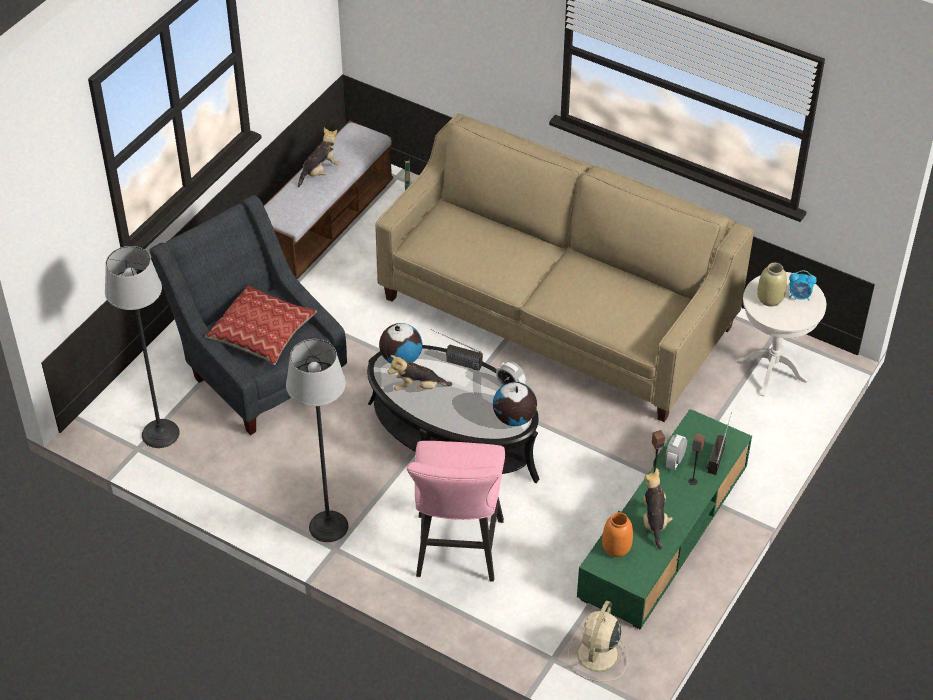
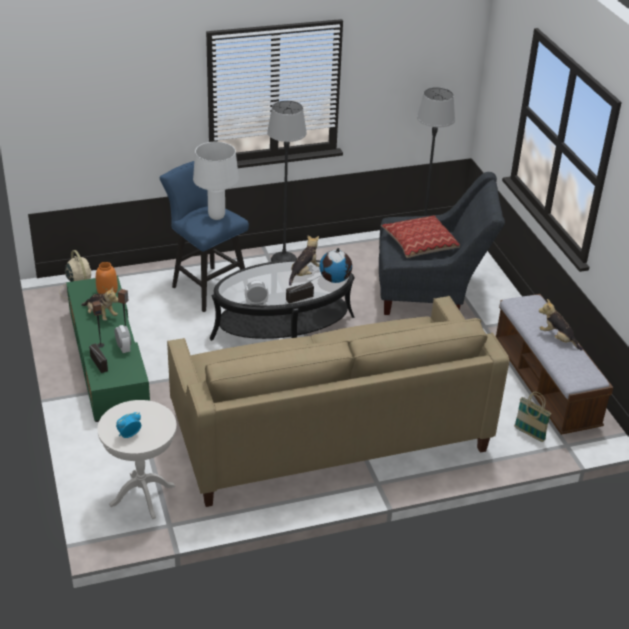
camera: 130 degrees right, 10 degrees down
(320, 172) = (557, 339): plush toy -> plush toy turned 135 degrees clockwise
(452, 457) = (216, 216): none -> white table lamp
(457, 554) = (206, 286): pink stool -> blue stool
(514, 418) = (232, 291): globe -> none
(770, 299) = (148, 419): beige vase -> none

